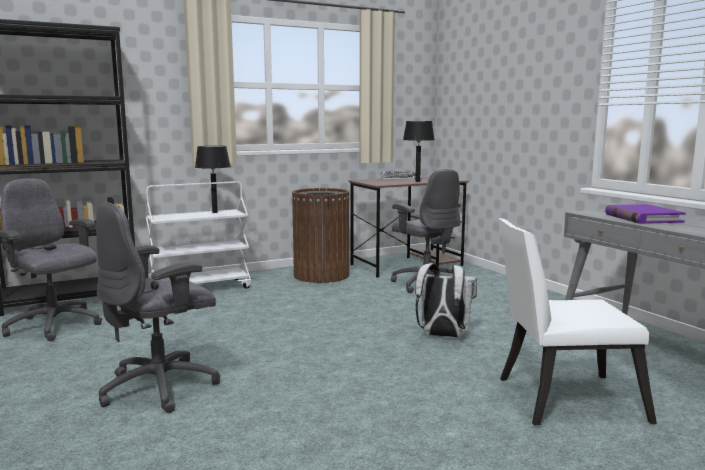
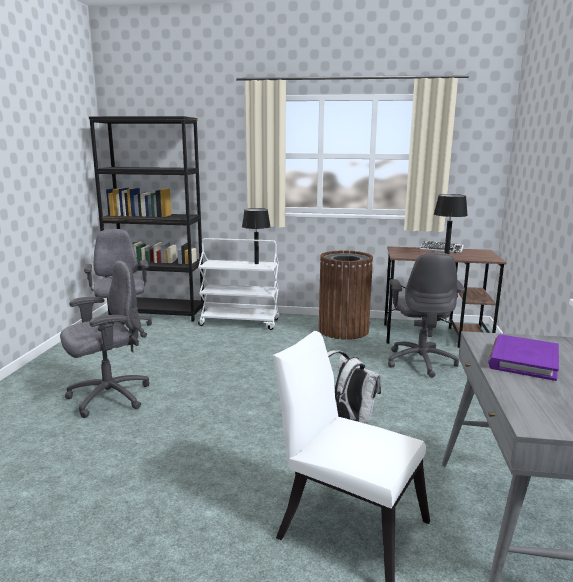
camera: 35 degrees right, 5 degrees up
(162, 387) = (108, 397): grey office chair -> grey office chair turned 150 degrees clockwise

